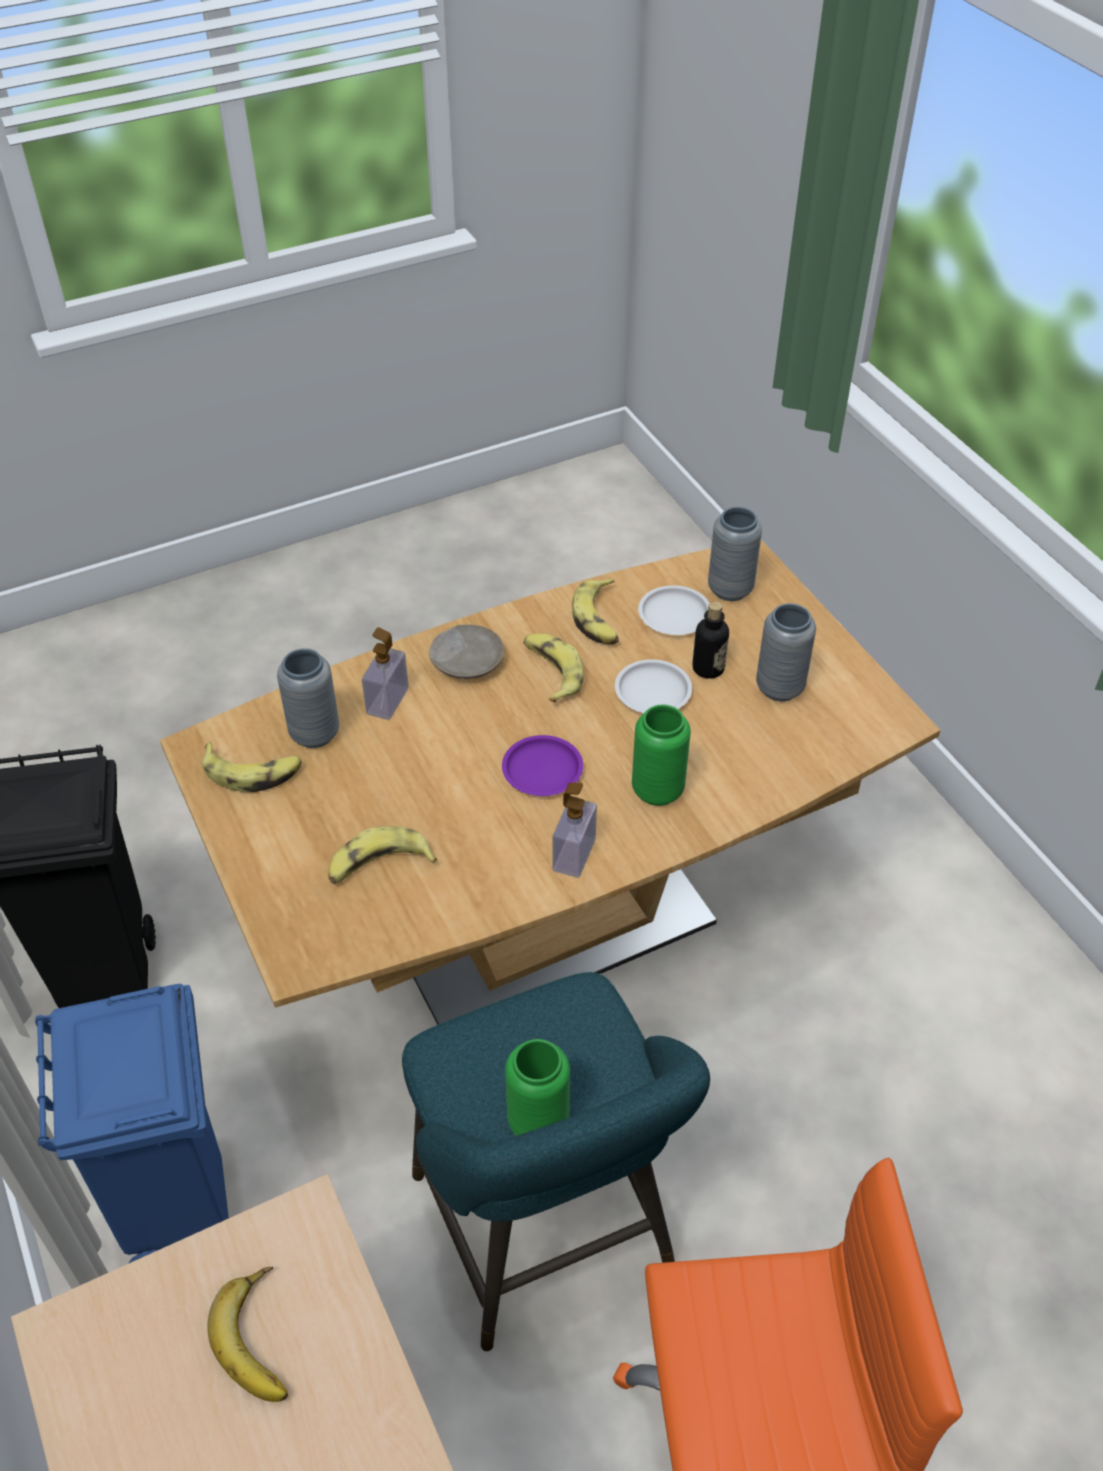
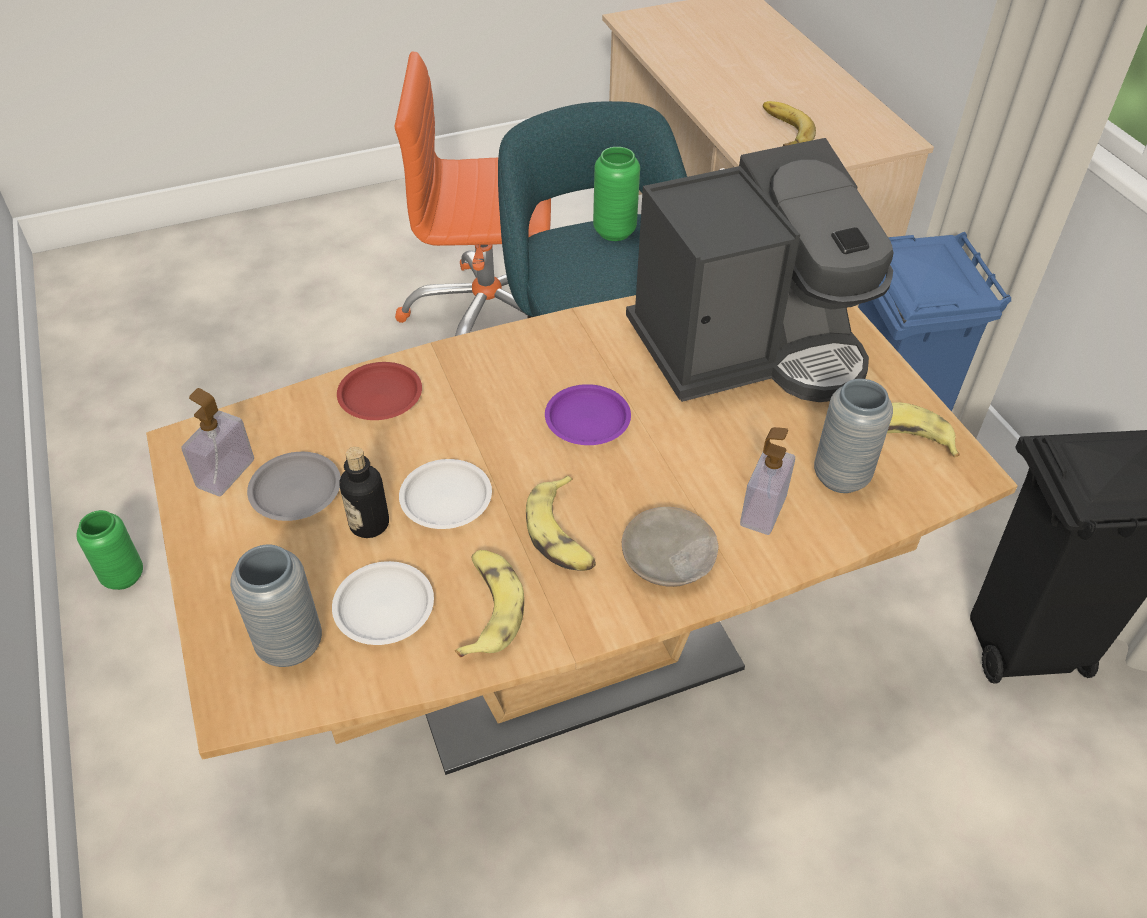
camera: 175 degrees left, 0 degrees up
(378, 865) = (749, 347): banana -> coffee machine
(574, 855) = (566, 343): soap dispenser -> soap dispenser (226, 473)
(657, 791) = (473, 392): green vase -> green vase (123, 576)
(745, 780) = (380, 395): none -> red plate
(779, 688) = (295, 491): grey vase -> grey plate

